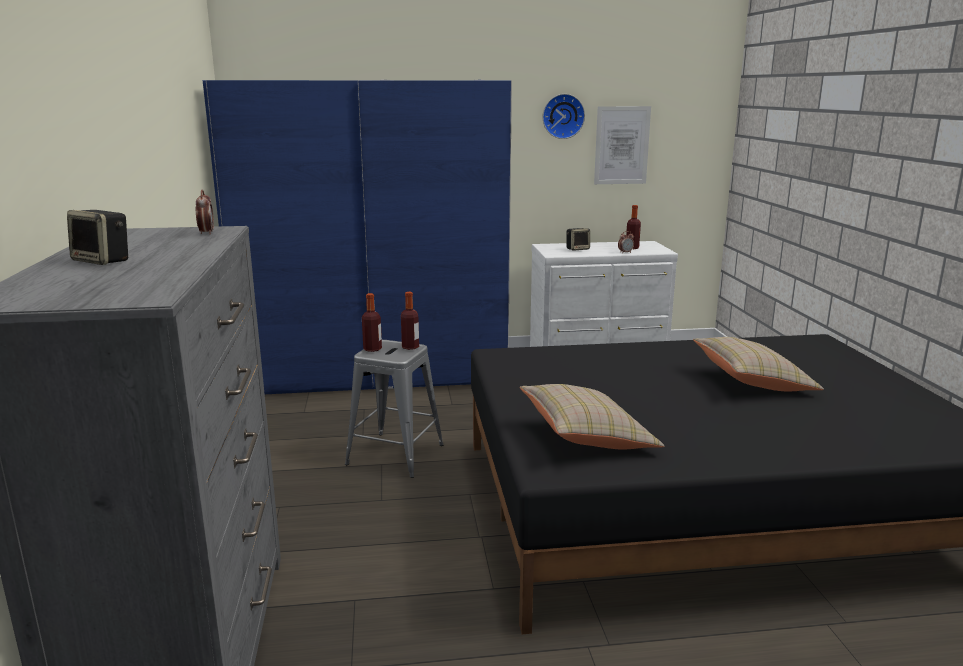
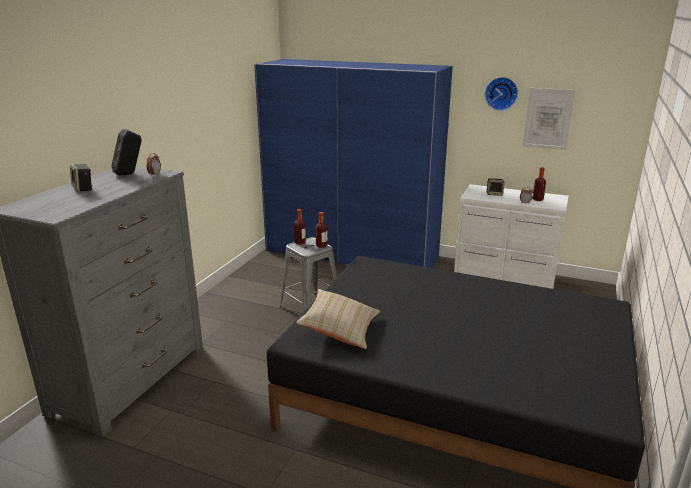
camera: 30 degrees right, 5 degrees up
(152, 237) = (130, 174): none -> black speaker
(752, 382) = (501, 324): beige pillow -> none

